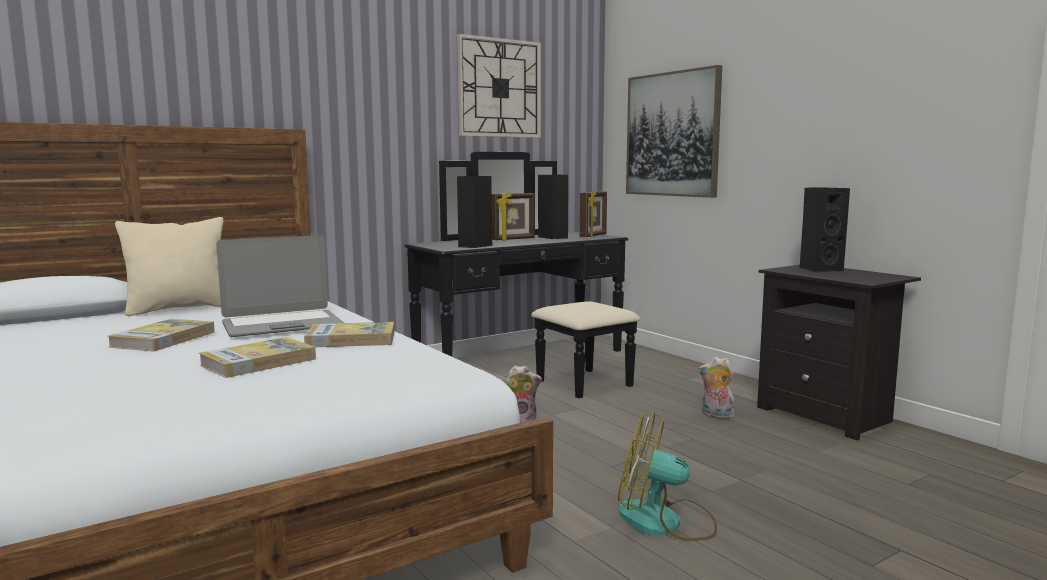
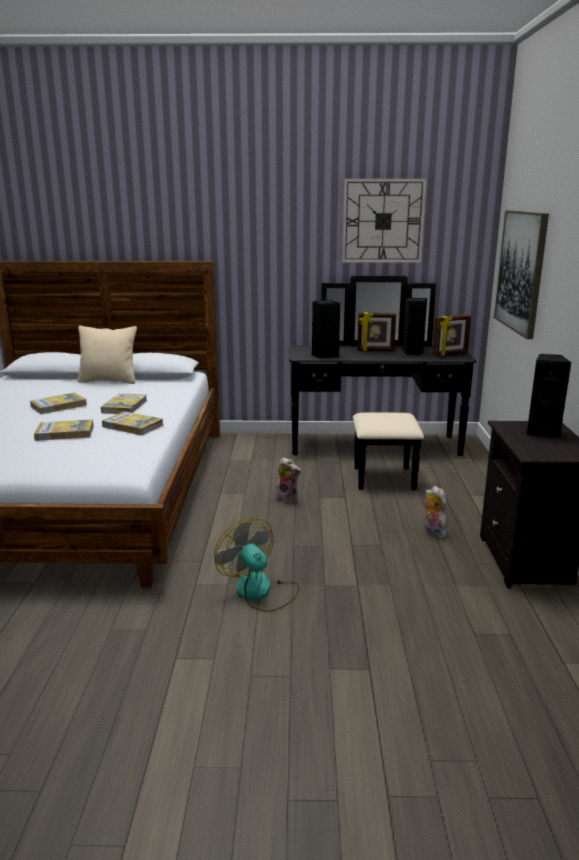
camera: 35 degrees right, 10 degrees up
(282, 325) = (124, 406): laptop -> book

